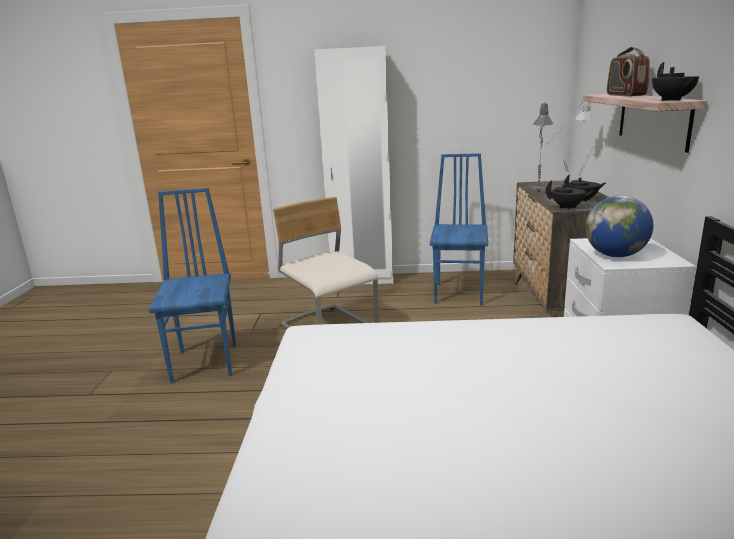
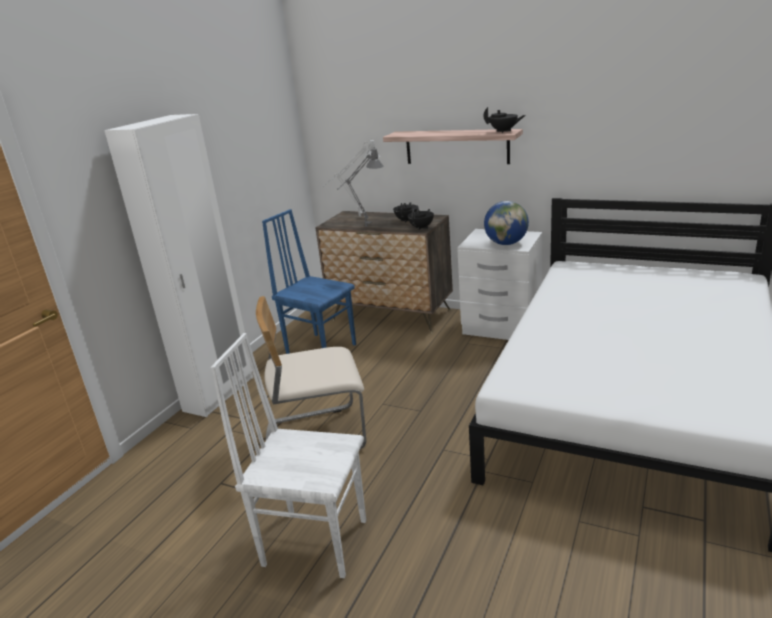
camera: 65 degrees left, 5 degrees up
(206, 362) = (315, 541): blue chair -> white chair
(625, 95) = (428, 132): radio -> none

